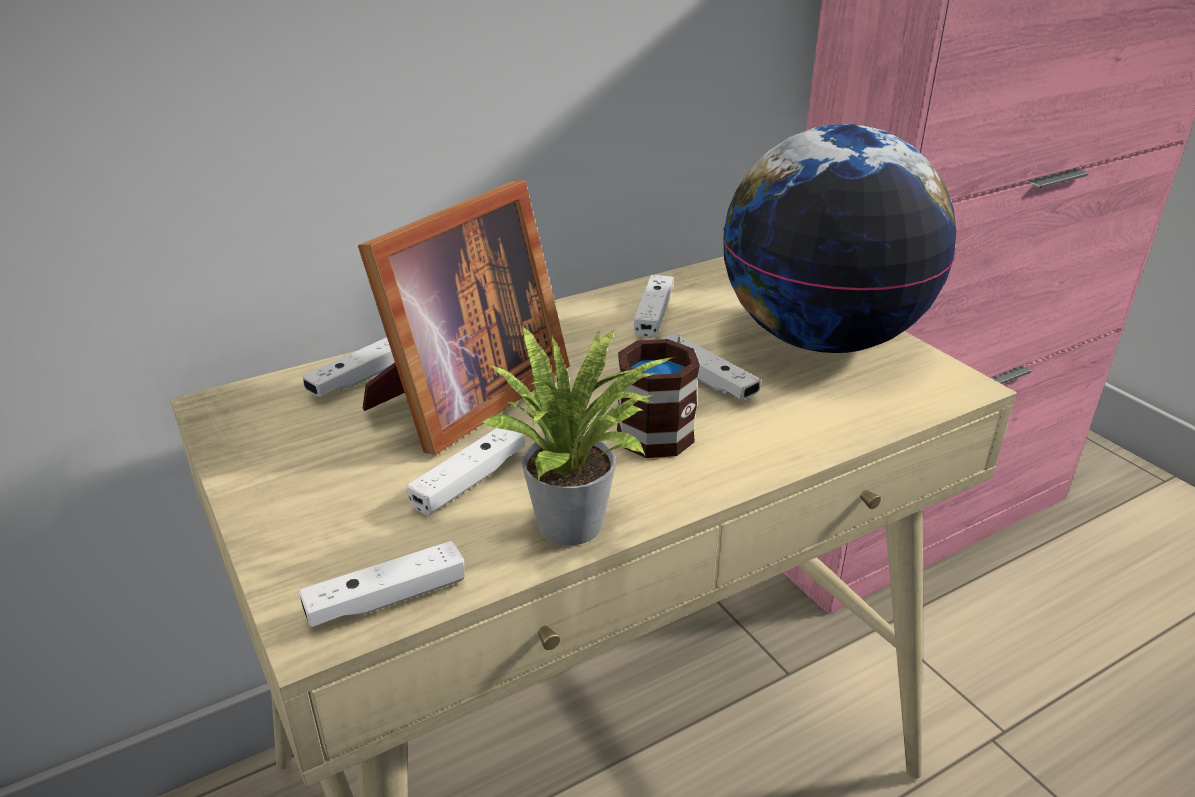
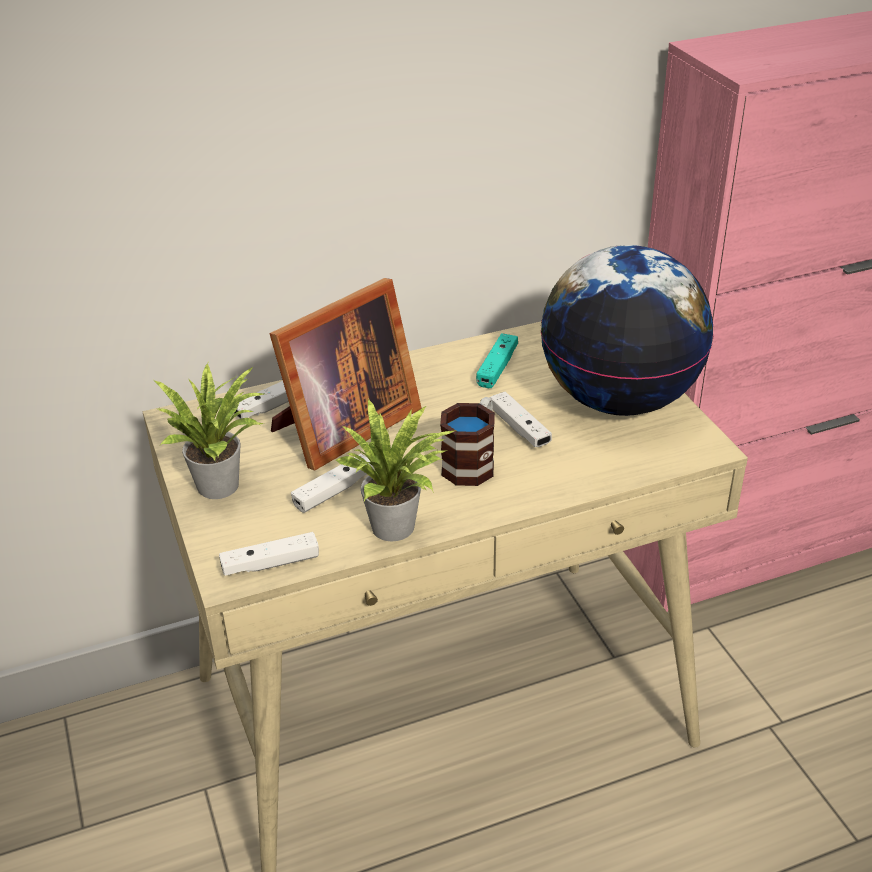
camera: 10 degrees right, 5 degrees up
(298, 485) = (223, 484): none -> potted plant
(653, 315) = (497, 368): white game controller -> turquoise game controller

